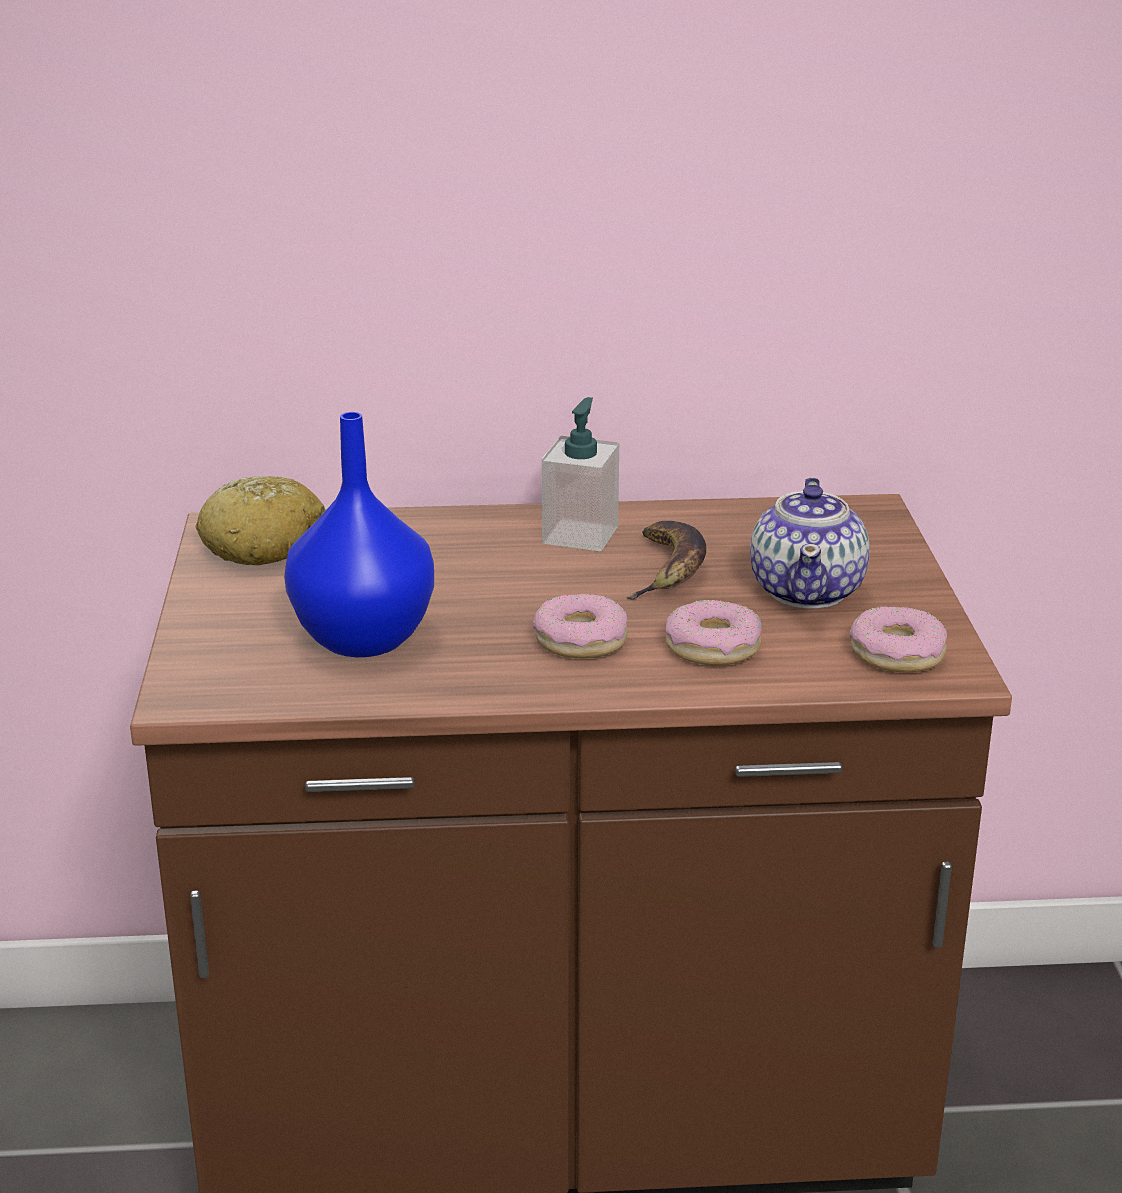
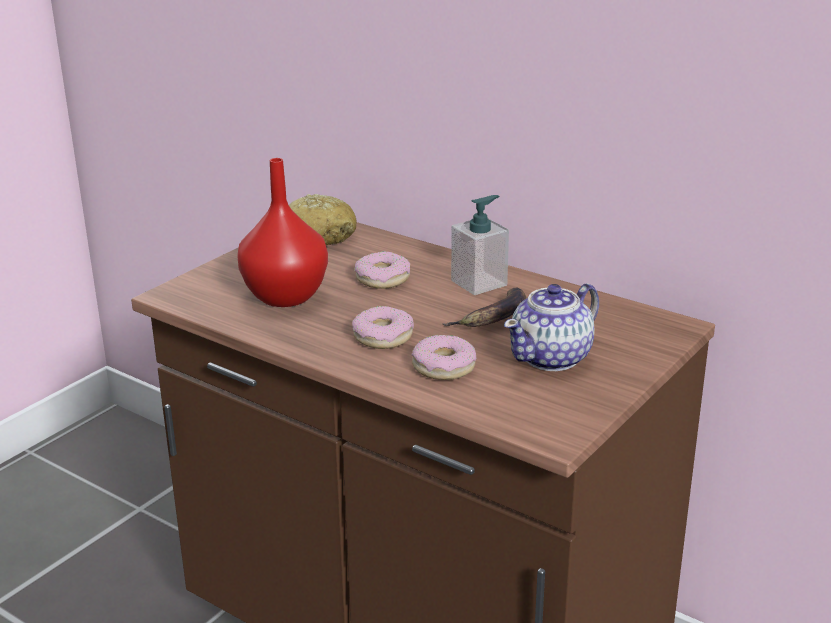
camera: 40 degrees right, 0 degrees up
(361, 637) = (285, 296): blue vase -> red vase
(897, 654) = (540, 412): donut -> donut (383, 279)

